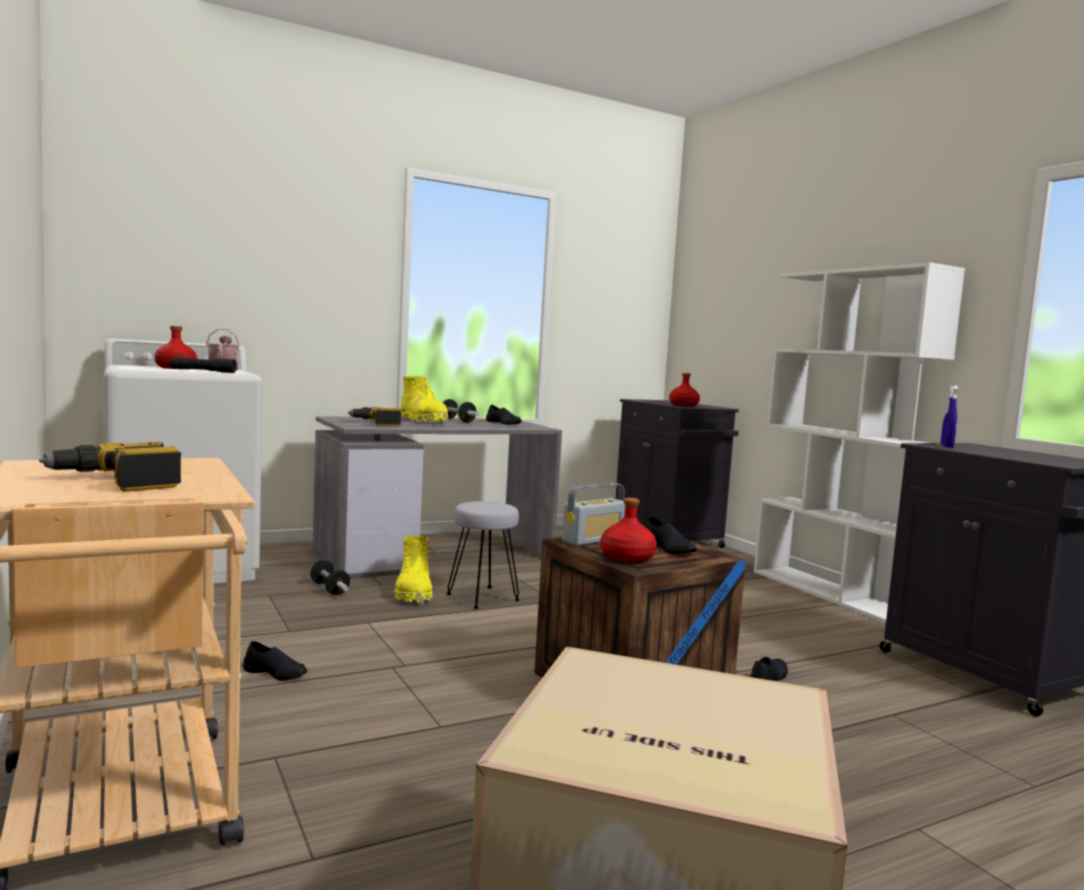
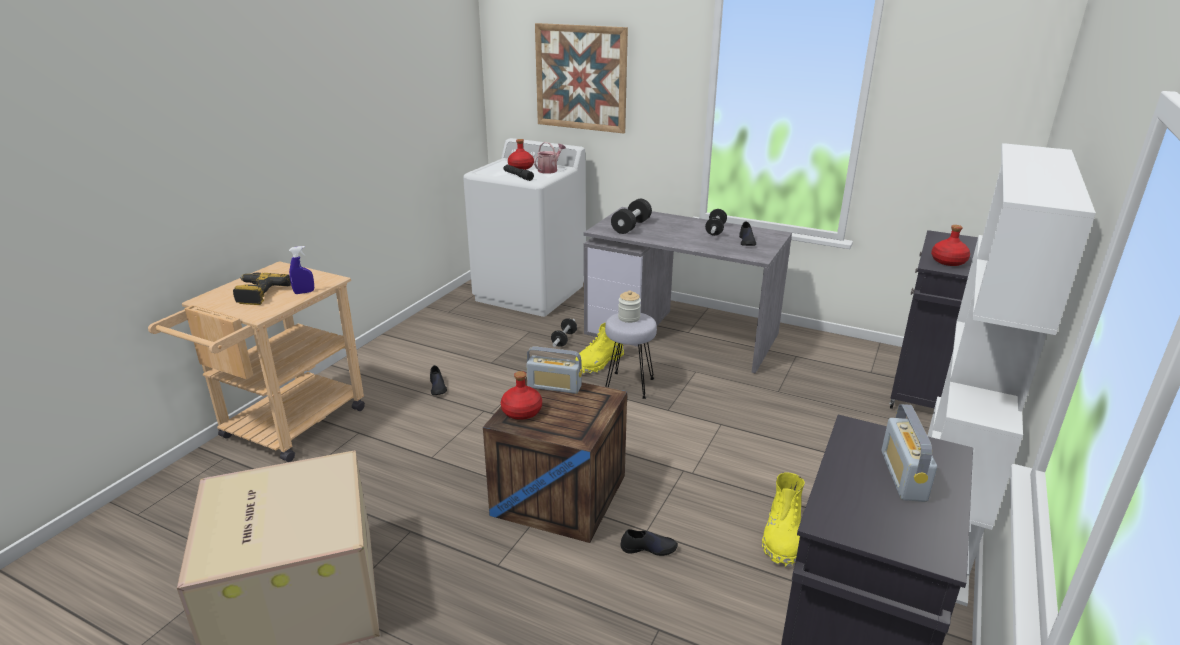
camera: 55 degrees right, 20 degrees up
(230, 256) = (581, 78): none -> picture
(377, 423) = (631, 226): power drill -> black dumbbell
(422, 421) = (681, 227): yellow boot -> yellow boot (782, 538)
(480, 504) = (629, 318): none -> jar
(668, 549) = (571, 417): black shoe -> none
(946, 446) = (866, 440): blue spray bottle -> blue spray bottle (304, 292)
(1001, 451) = (903, 476): none -> radio

